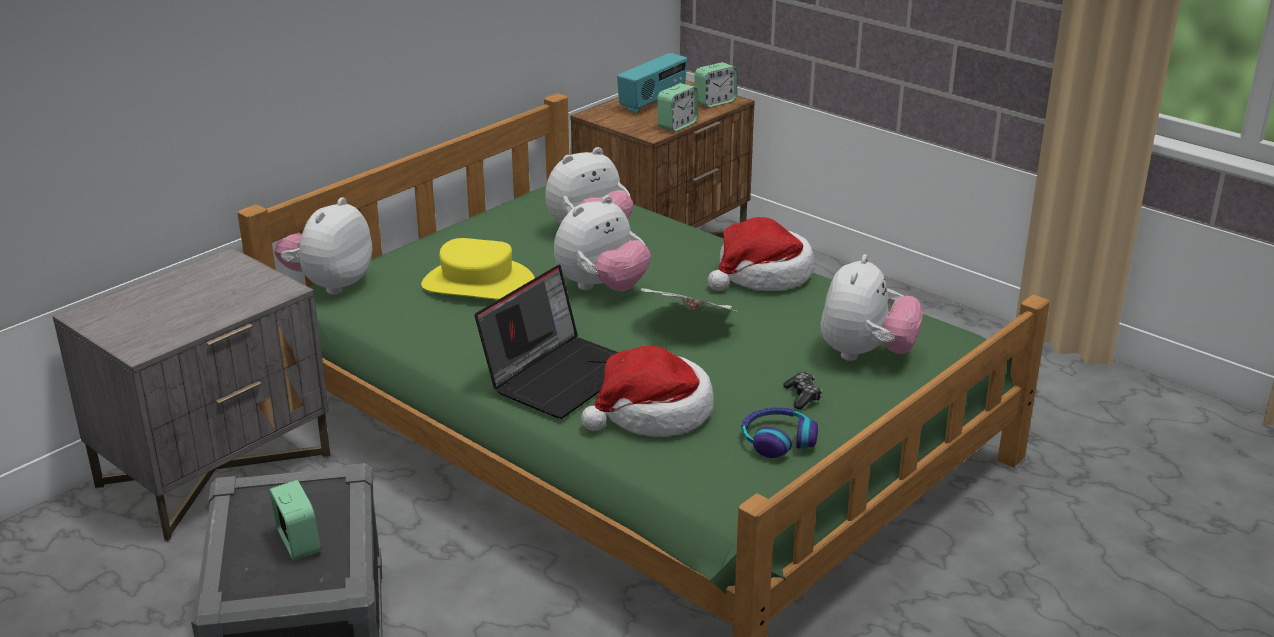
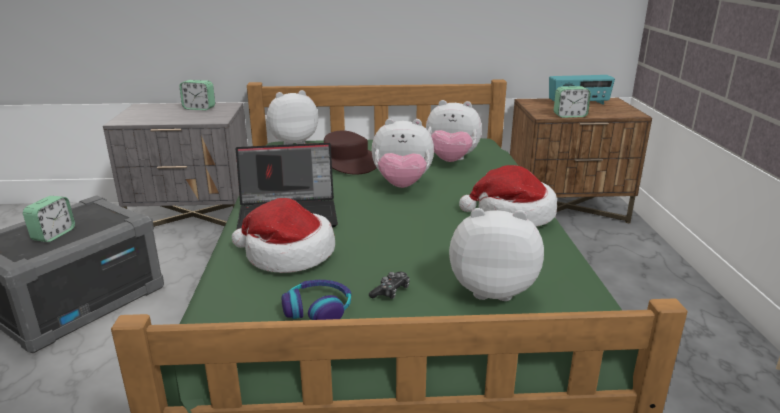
camera: 45 degrees right, 5 degrees down
(478, 285) = (346, 162): yellow hat -> brown hat
(693, 324) = (413, 221): newspaper -> none
(715, 102) = (620, 112): alarm clock -> alarm clock (199, 108)
(865, 354) = (492, 289): plush toy -> plush toy turned 150 degrees counterclockwise

